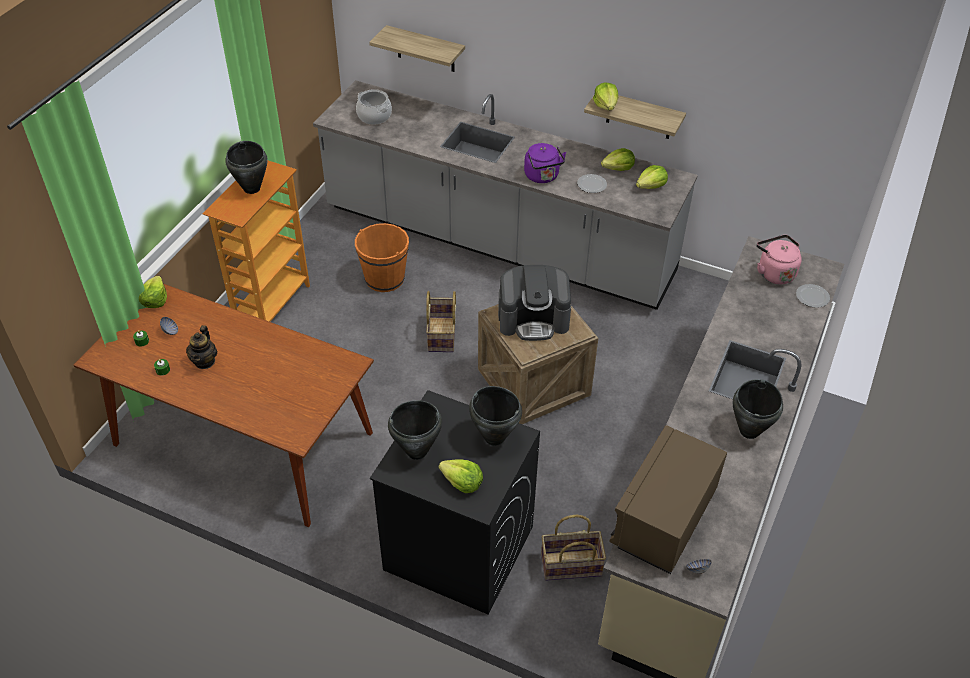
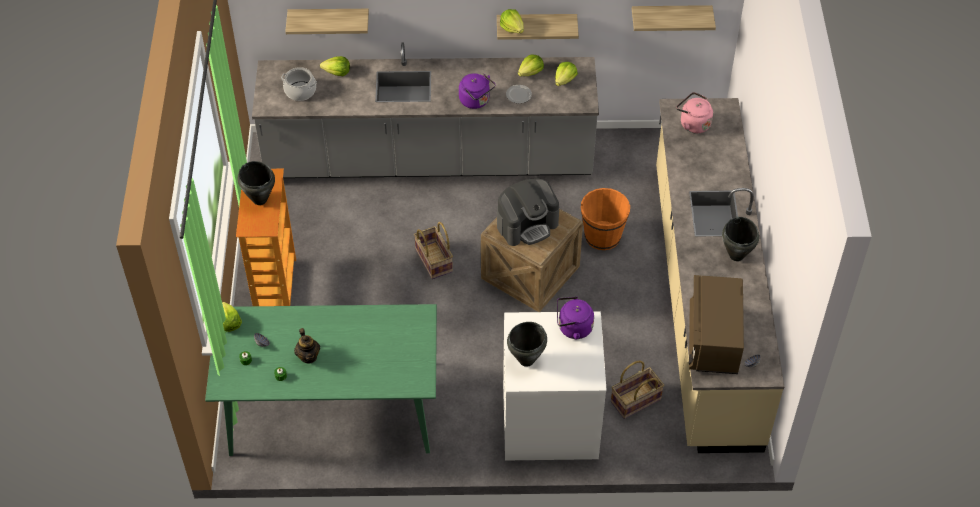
camera: 25 degrees left, 5 degrees up
(244, 438) = (332, 407): brown dining table -> green dining table
(384, 278) = (355, 229): orange bucket -> orange bucket (602, 236)
(458, 548) = (549, 422): black washing machine -> white washing machine
(462, 483) = (571, 369): lettuce -> lettuce (337, 72)
(494, 437) = (573, 328): black cooking pot -> purple kettle
(795, 146) = (670, 16): none -> shelf
(812, 296) = (728, 134): plate -> none

